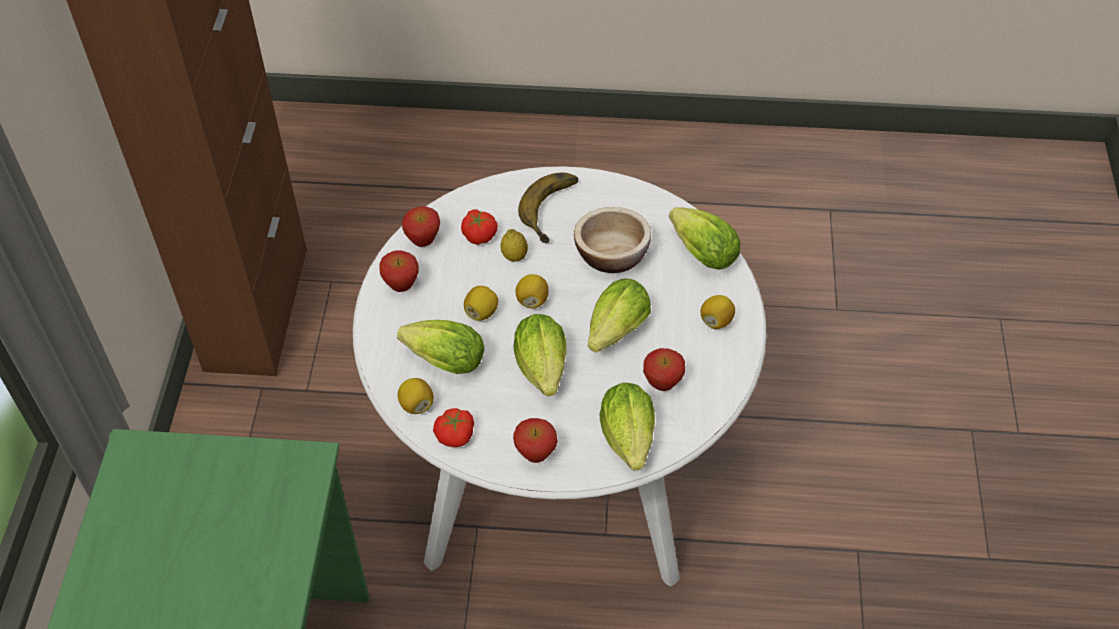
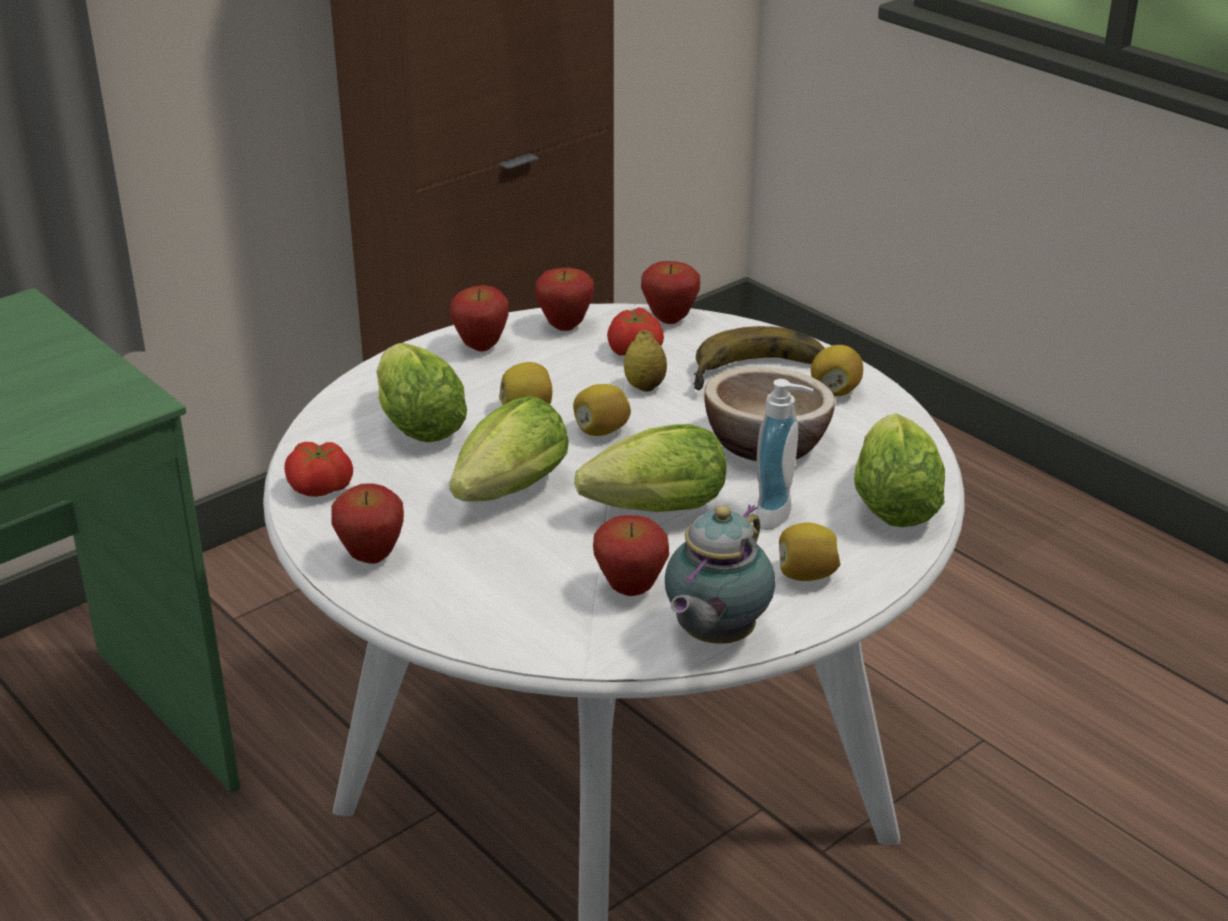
camera: 45 degrees right, 20 degrees down
(416, 405) = (327, 441): lemon -> lemon (835, 391)
(467, 200) = (670, 319): none -> apple
(629, 443) = (494, 616): lettuce -> none
(668, 294) = (780, 516): none -> soap dispenser
(722, 383) = (713, 637): none -> teapot

